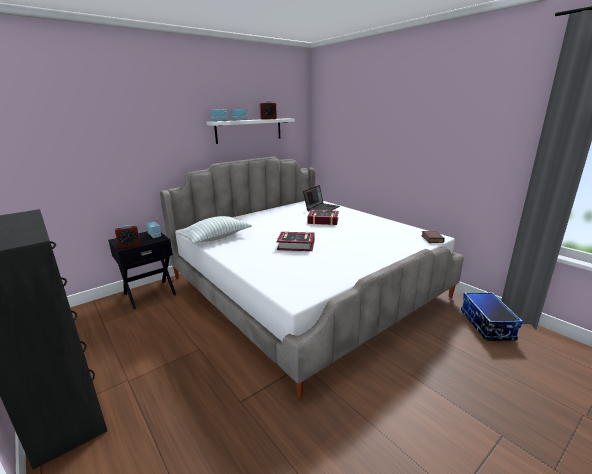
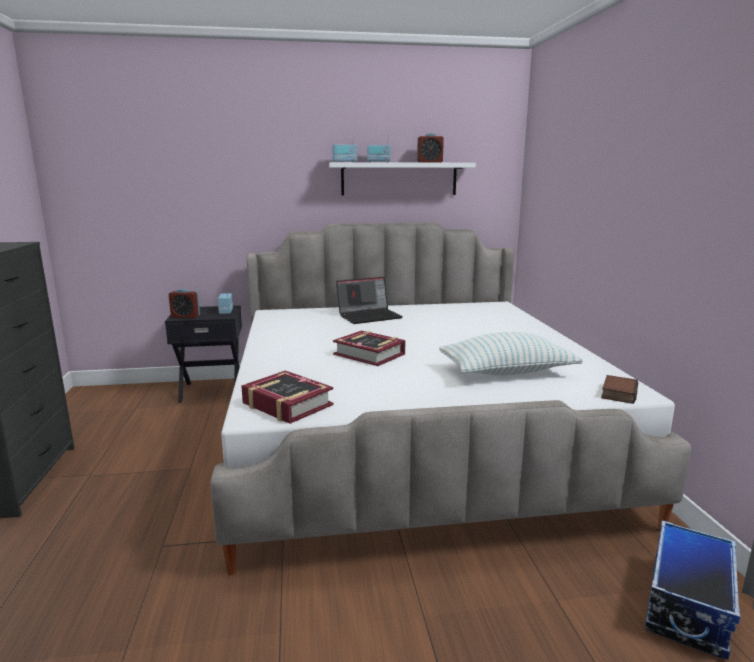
camera: 30 degrees right, 5 degrees down
(216, 238) = (284, 326): pillow -> pillow (506, 372)
(321, 208) = (492, 316): laptop -> laptop (369, 316)
(323, 221) = (465, 332): book -> book (287, 404)

